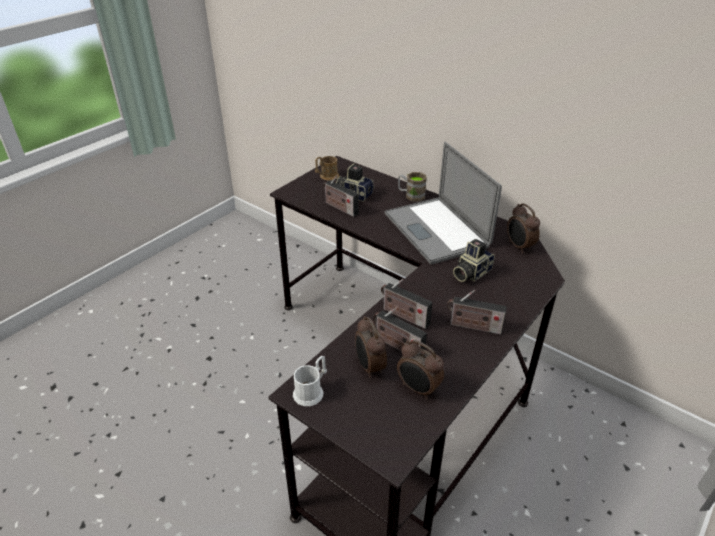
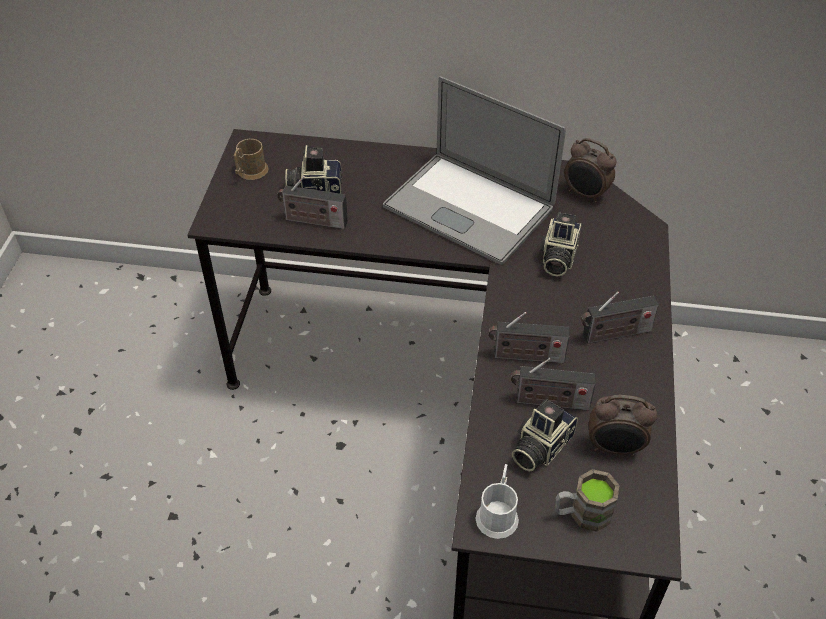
camera: 30 degrees left, 10 degrees up
(369, 367) = (539, 446): alarm clock -> camera
(411, 195) = (395, 163): brown mug -> brown mug (582, 513)

